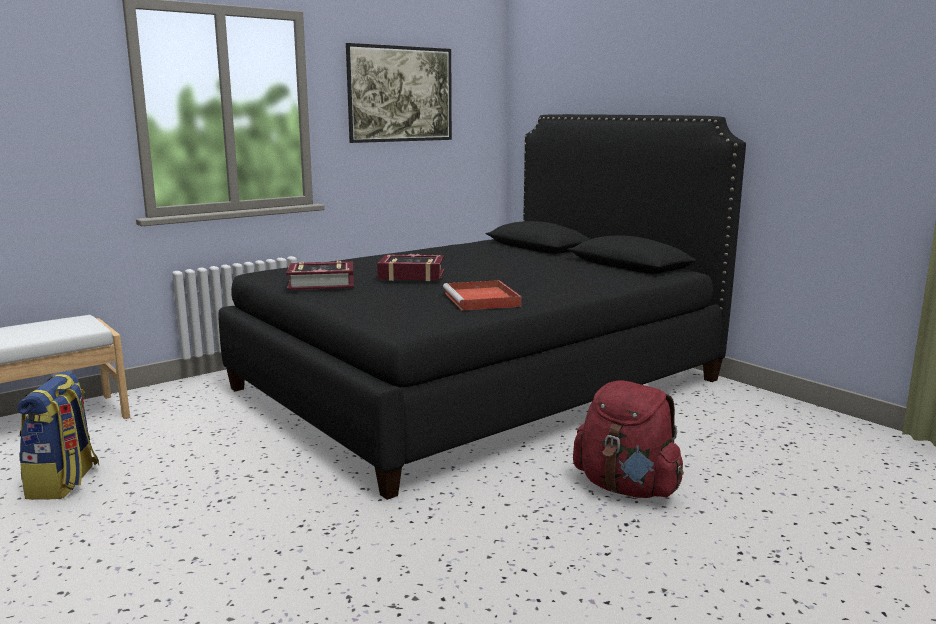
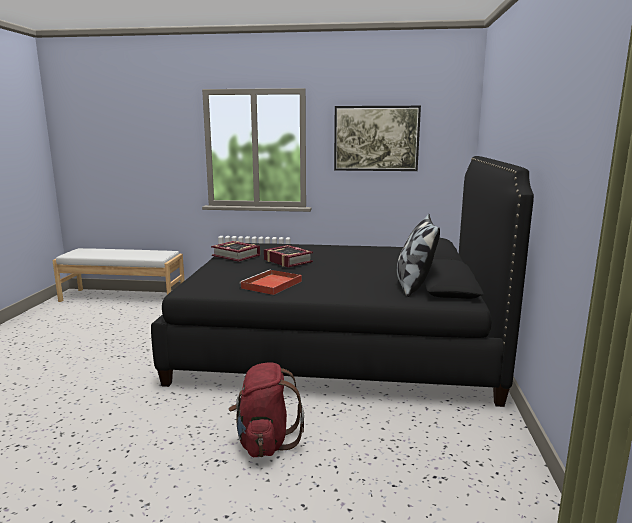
camera: 45 degrees right, 0 degrees up
(64, 483) = (100, 326): backpack -> none
(607, 270) = (414, 286): none -> pillow

